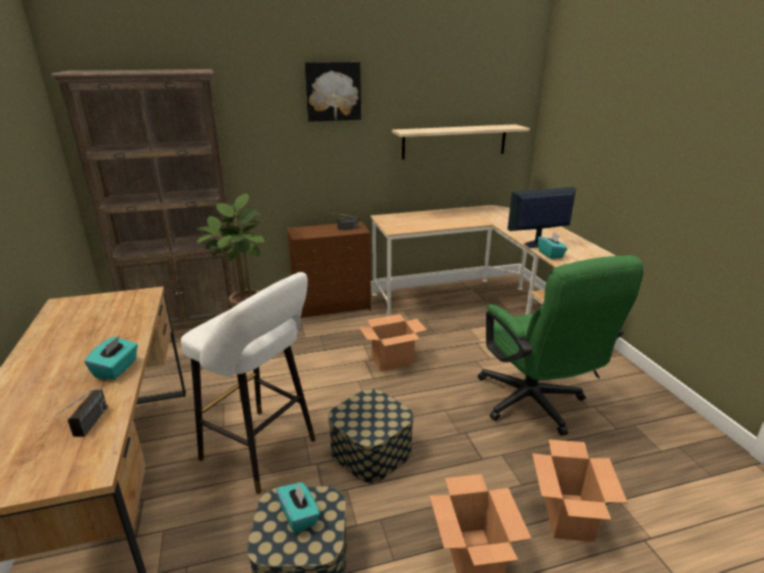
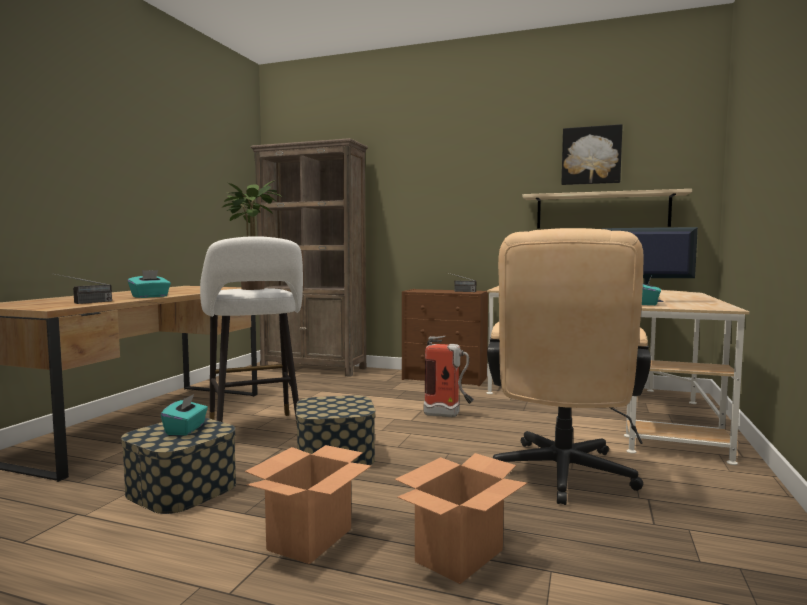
camera: 35 degrees right, 20 degrees down
(333, 91) = (467, 161): picture -> picture (591, 155)
(392, 360) = (448, 415): cardboard box -> fire extinguisher
(535, 406) = (561, 477): green office chair -> beige office chair

